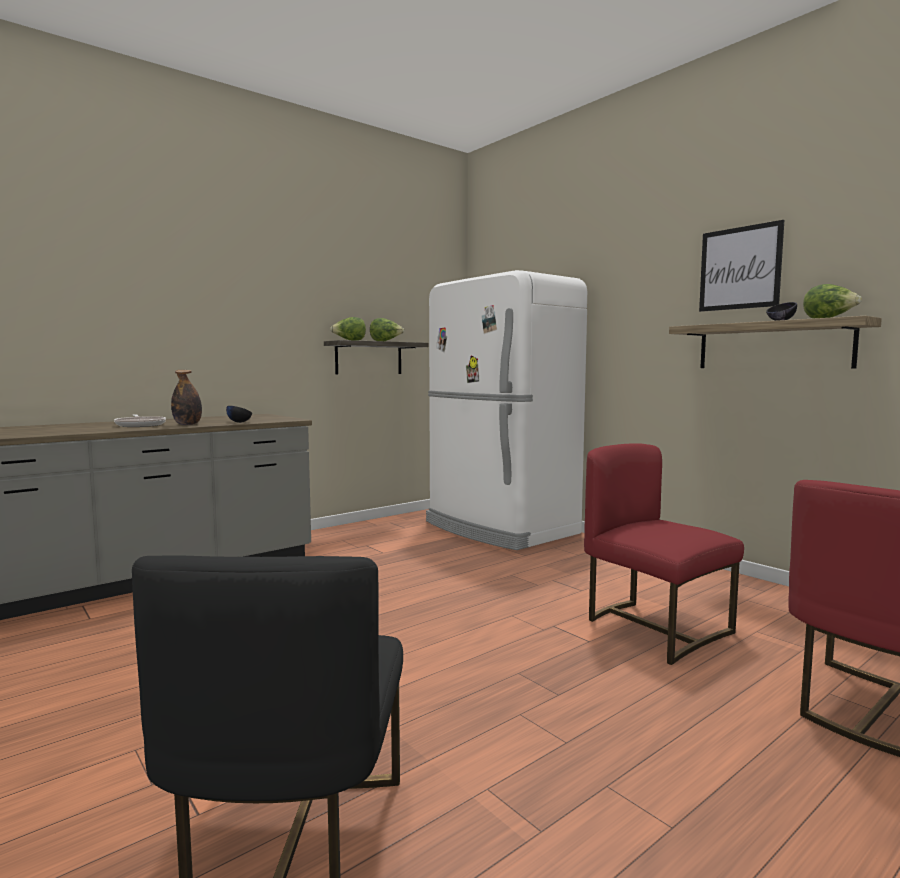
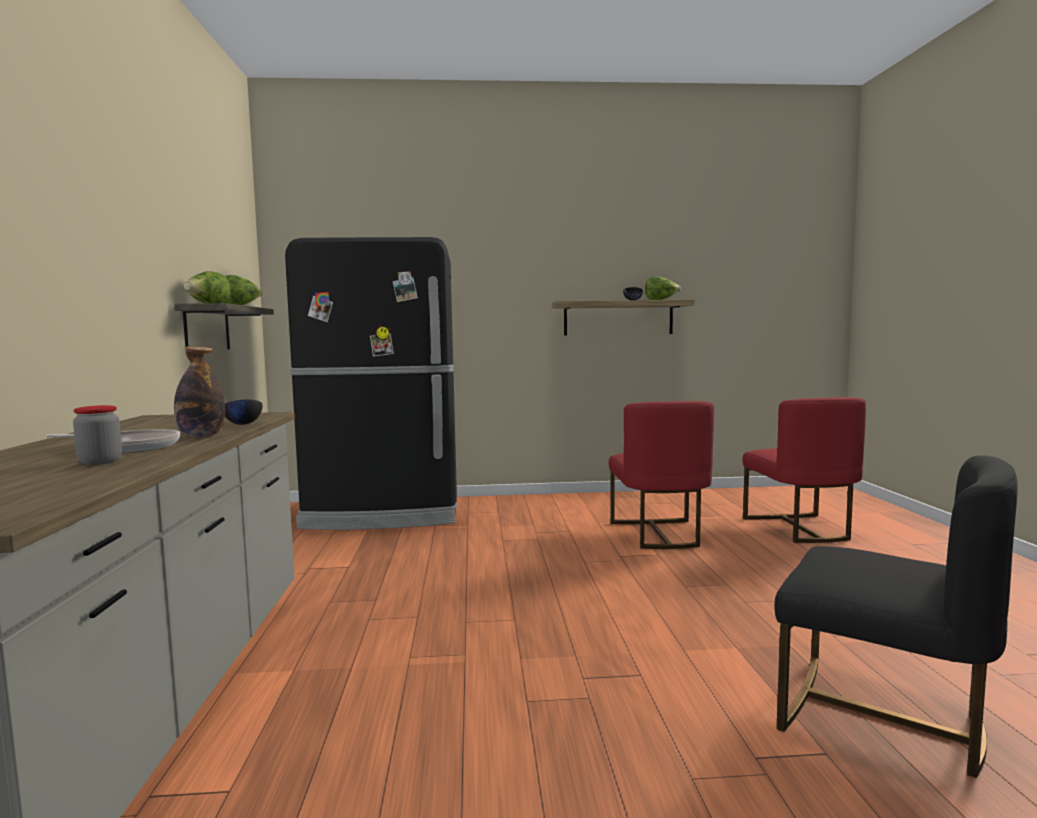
camera: 55 degrees left, 0 degrees up
(96, 428) = (100, 462): none -> jar
(499, 528) = (384, 514): white fridge -> black fridge
(654, 628) = (658, 534): red chair -> red chair turned 90 degrees counterclockwise
(740, 268) = (591, 258): picture -> none

